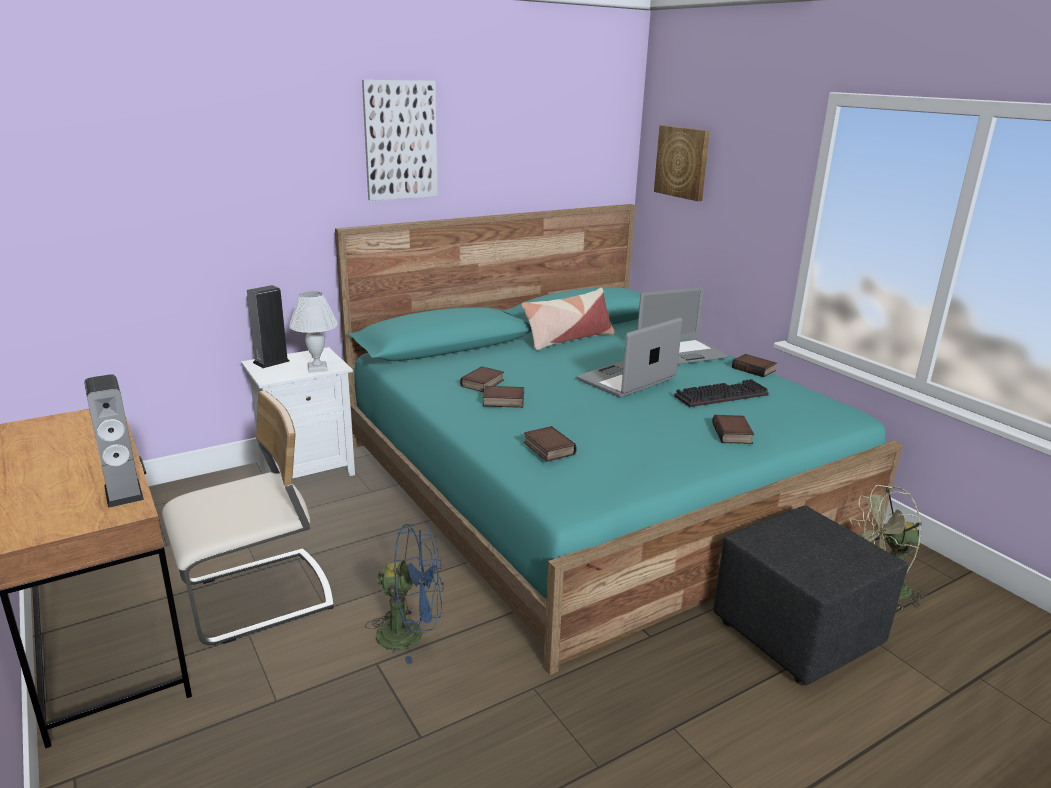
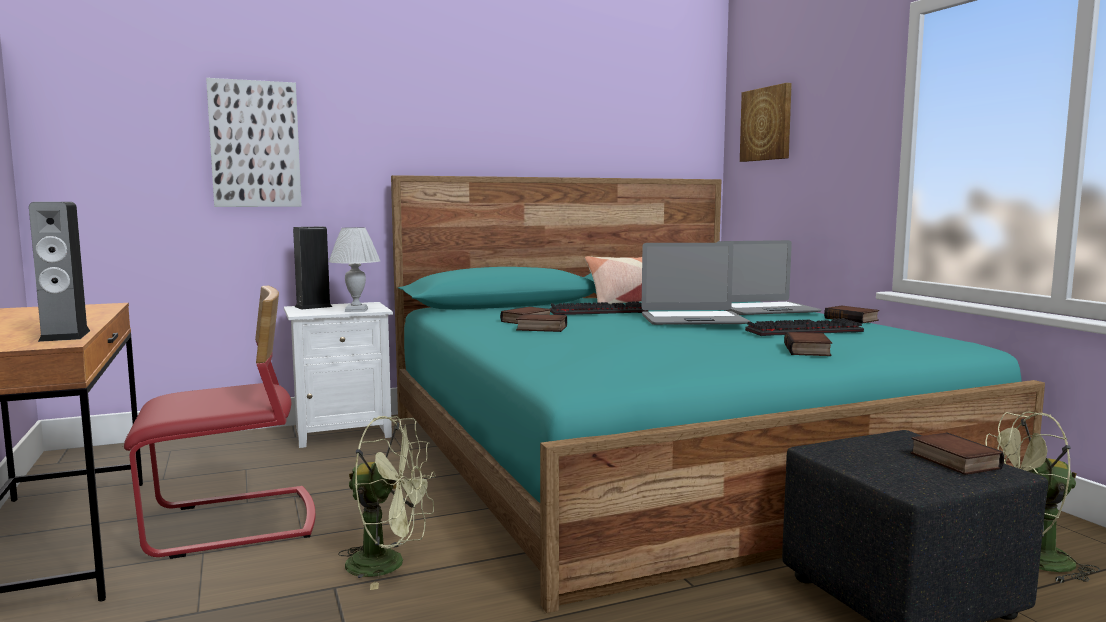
camera: 10 degrees right, 15 degrees down
(257, 598) = (231, 524): beige chair -> red chair
(400, 140) = (464, 95): picture -> picture (255, 144)
(410, 634) = (388, 564): blue fan -> green fan
(539, 361) = (599, 311): none -> keyboard
(547, 448) = (570, 348): book -> book (952, 461)
(627, 380) = (693, 320): laptop -> laptop turned 150 degrees counterclockwise

